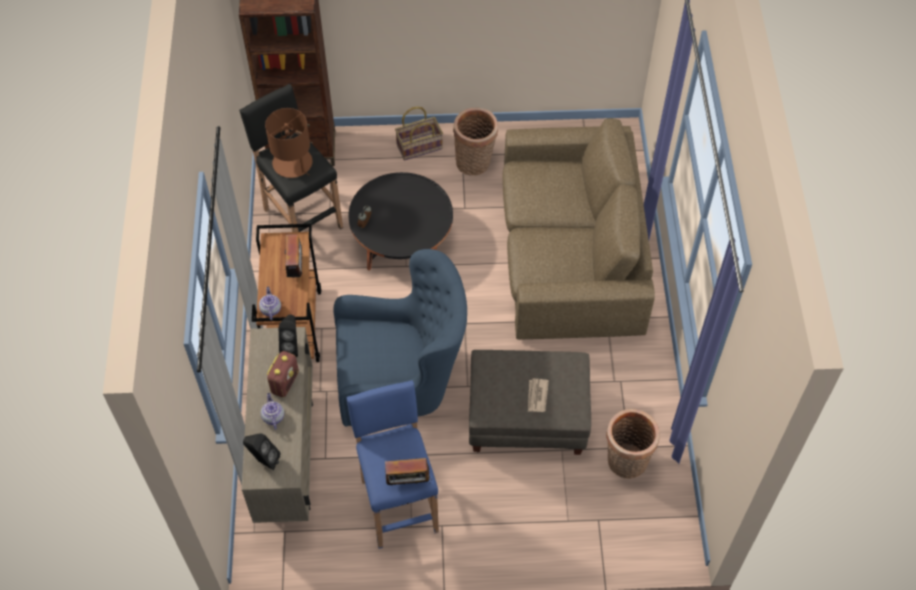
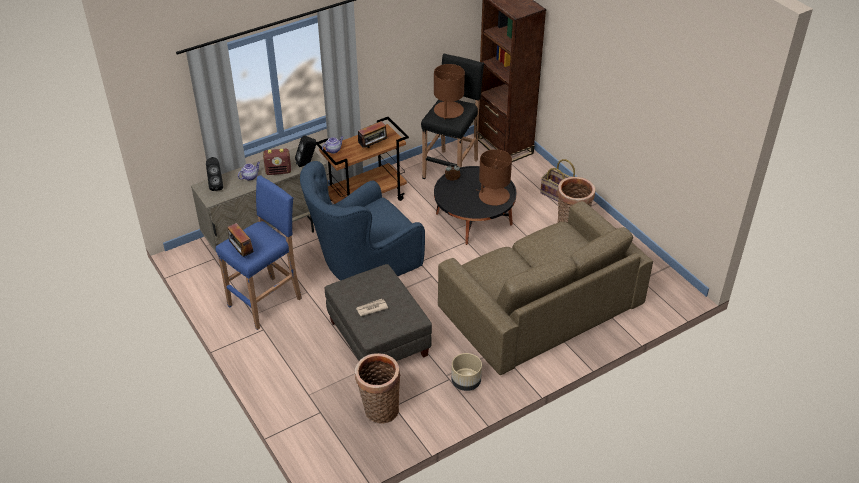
camera: 60 degrees right, 15 degrees down
(401, 379) = (363, 264): blue armchair -> blue armchair turned 90 degrees clockwise
(420, 201) = (493, 196): none -> brown table lamp
(633, 368) = (466, 382): none -> beige planter

